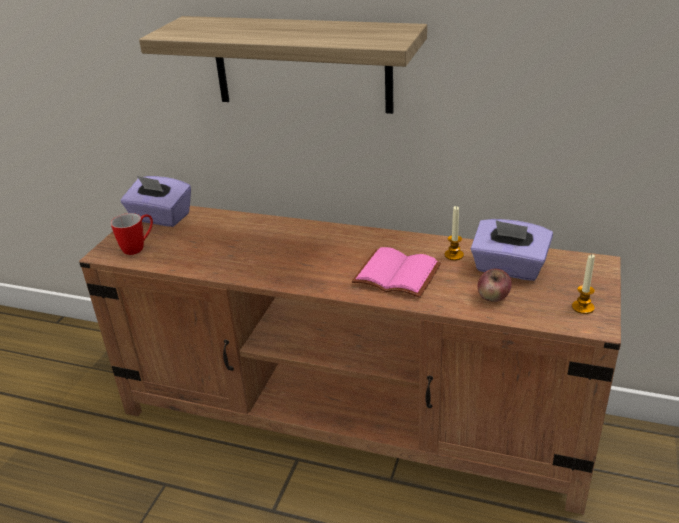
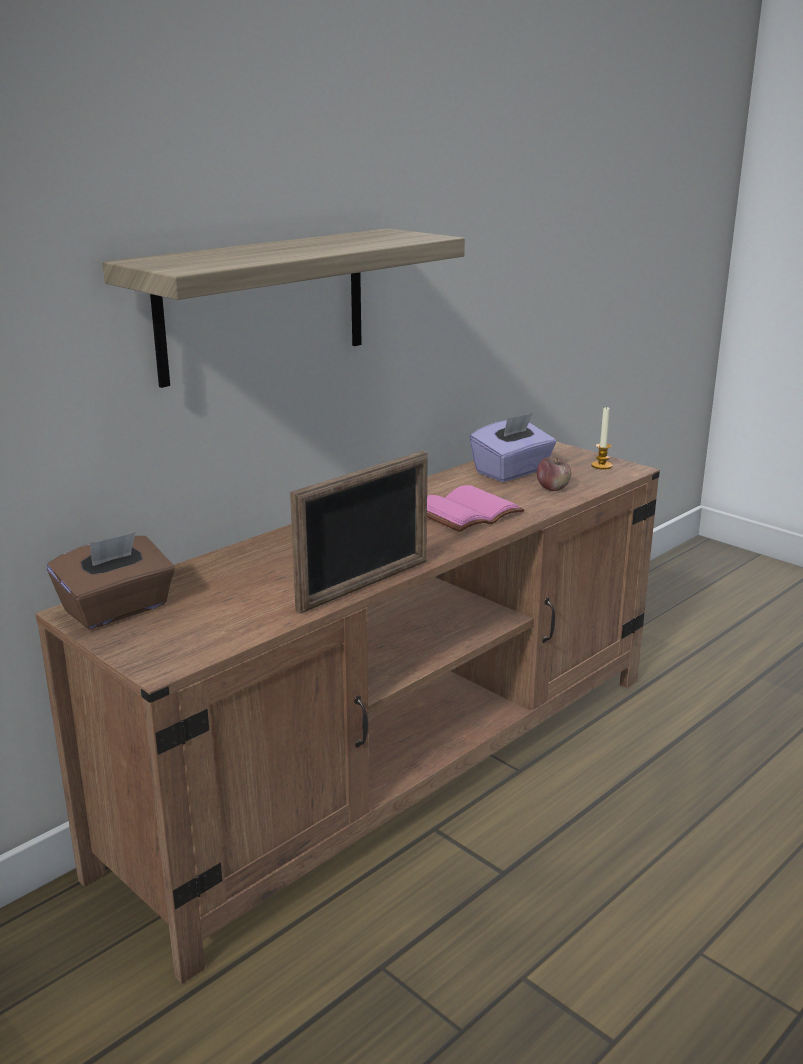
camera: 65 degrees left, 10 degrees down
(138, 247) = (186, 637): mug -> none
(160, 218) = (117, 610): purple tissue box -> brown tissue box
(239, 276) = (365, 585): none -> picture frame
(454, 255) = (461, 484): candle -> none

